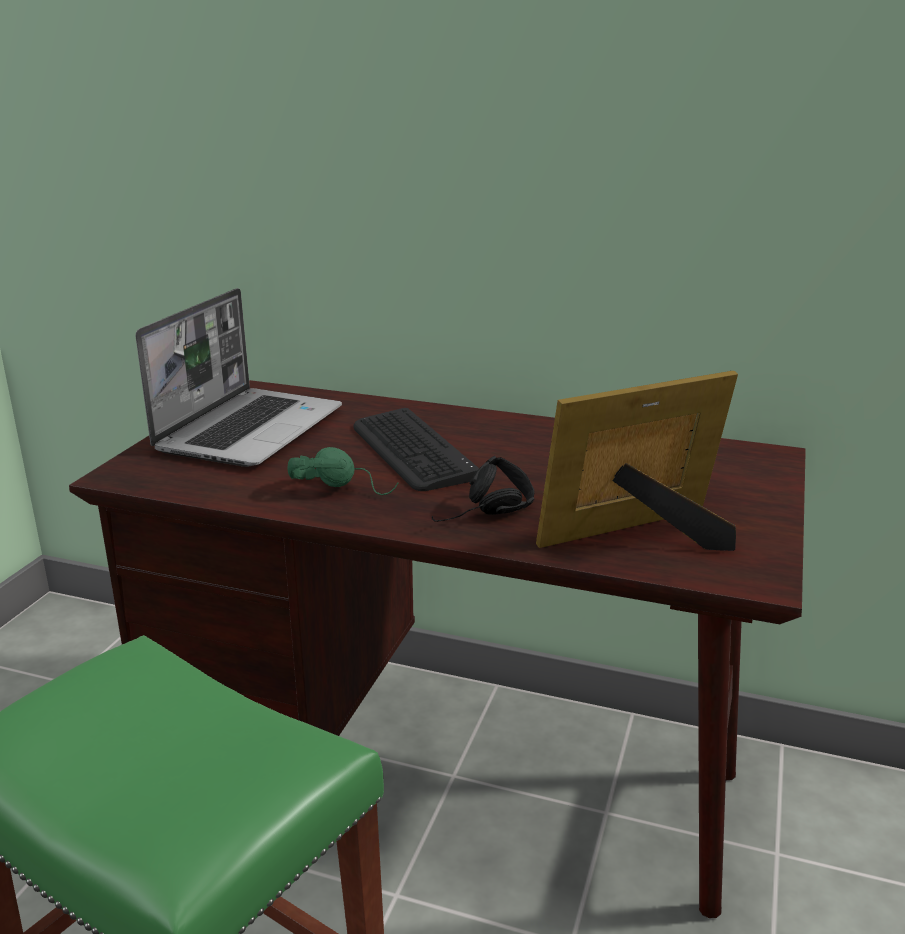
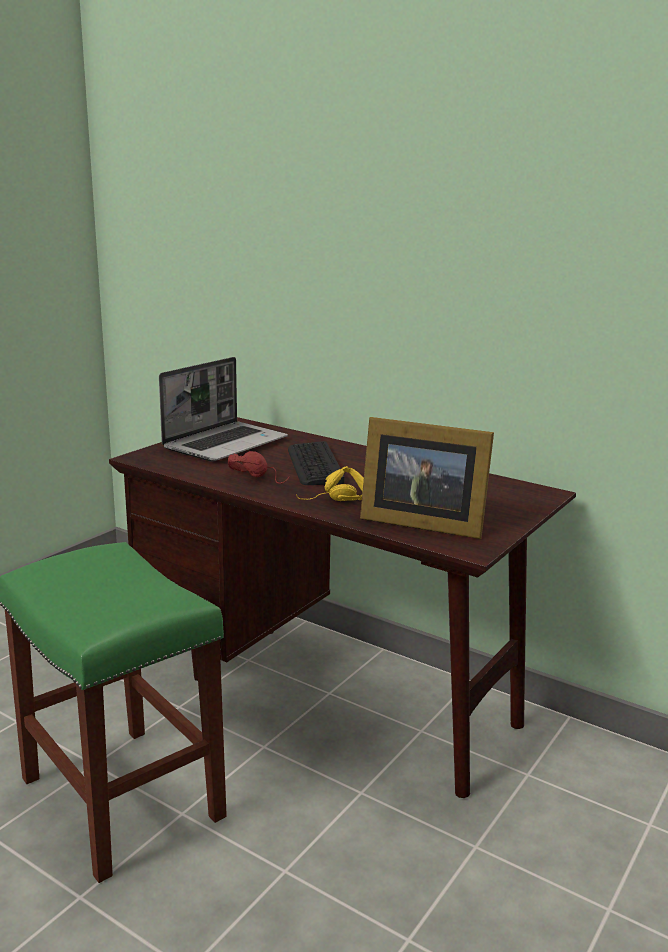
camera: 15 degrees right, 5 degrees down
(344, 487) = (260, 478): green headphones -> red headphones
(486, 516) = (334, 501): black headphones -> yellow headphones
(641, 536) = (419, 522): picture frame -> picture frame turned 150 degrees counterclockwise

